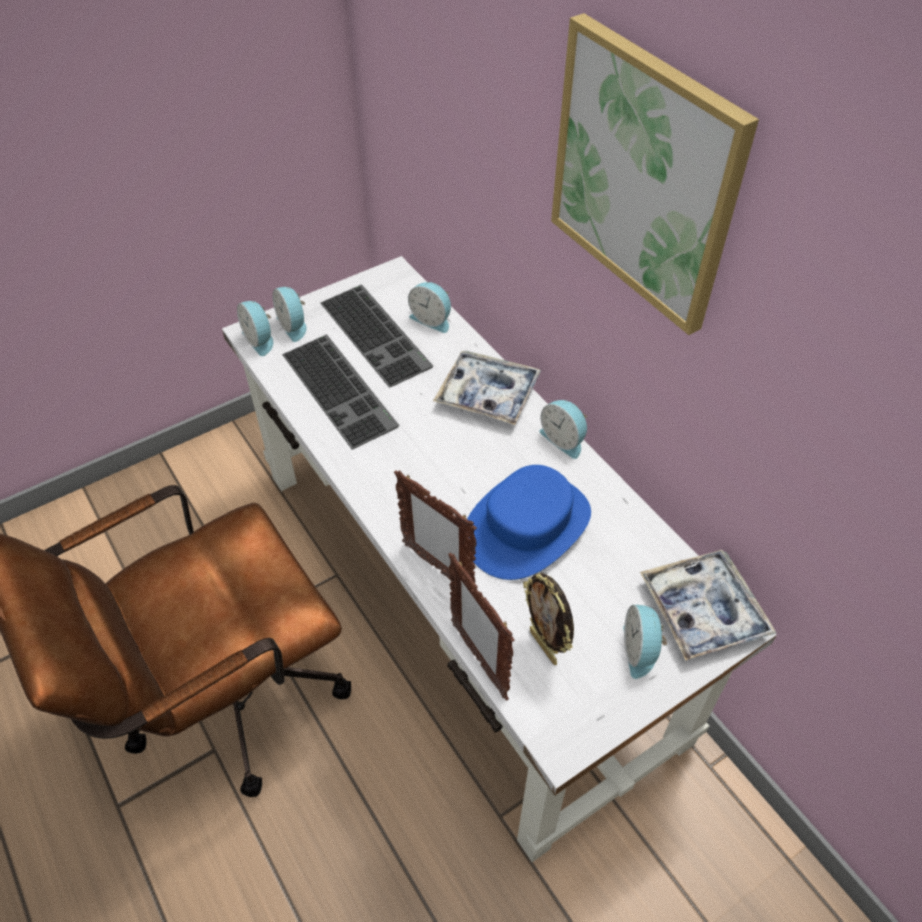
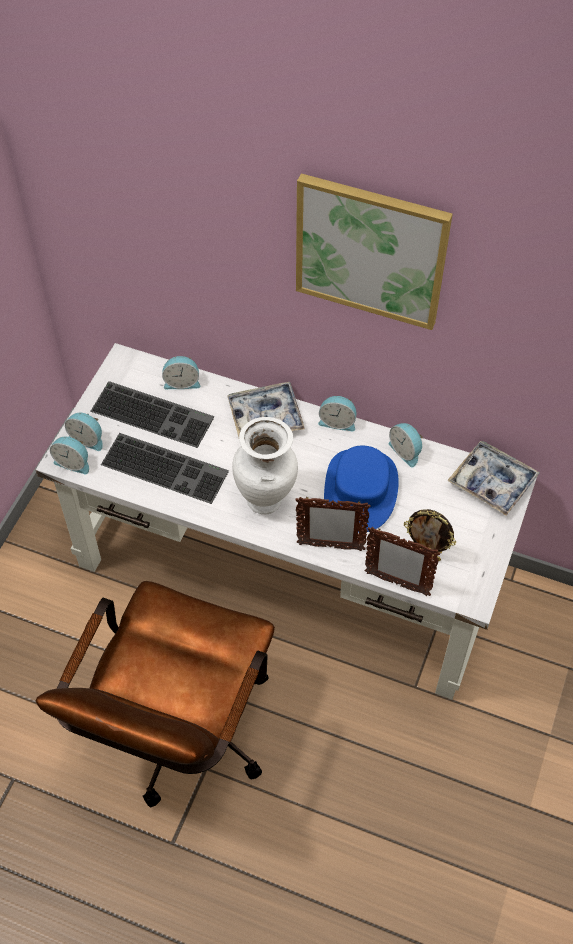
camera: 35 degrees left, 5 degrees up
(411, 478) = (266, 500): none -> white vase
(640, 650) = (476, 525): alarm clock -> alarm clock (406, 451)

